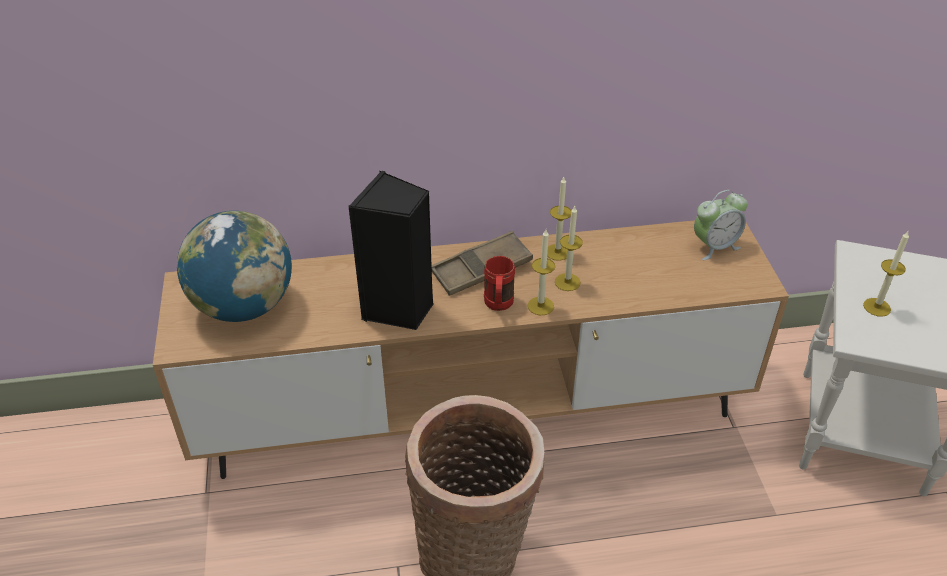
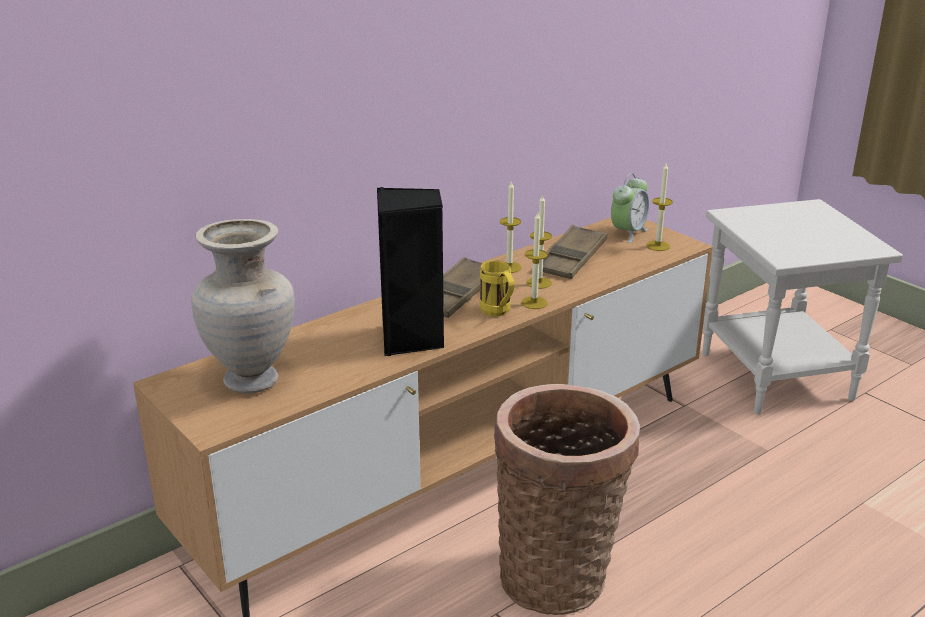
camera: 30 degrees left, 15 degrees down
(244, 306) = (253, 380): globe -> beige vase
(498, 306) = (498, 313): red mug -> yellow mug
(626, 262) = (571, 258): none -> brown tray
(877, 307) = (776, 238): candle -> candle (658, 246)

